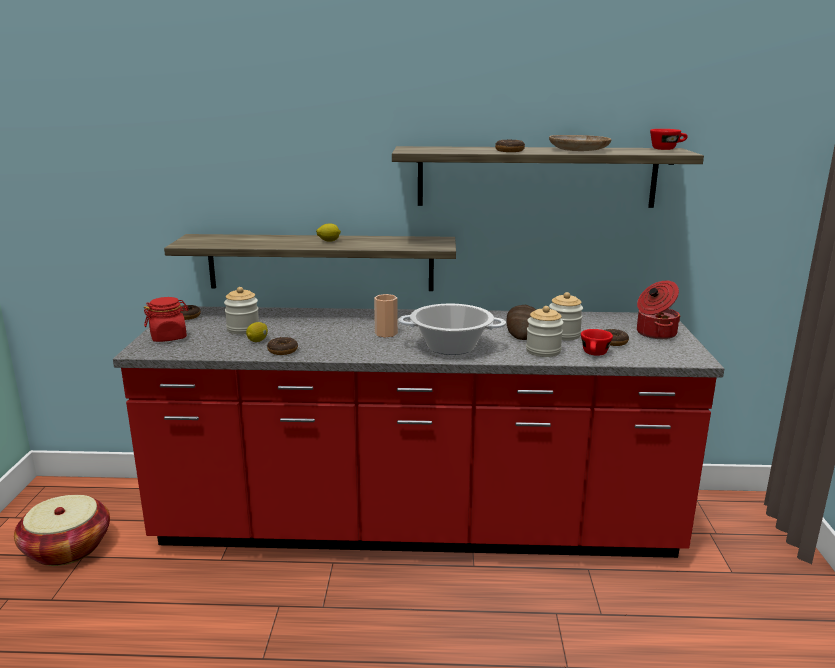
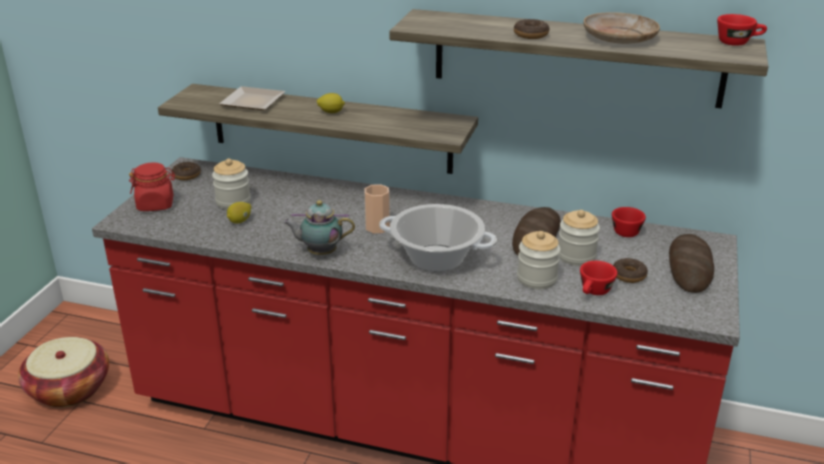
camera: 15 degrees right, 10 degrees up
(254, 239) = (255, 101): none -> plate
(282, 350) = (257, 239): donut -> none
(346, 353) = (320, 253): none -> teapot
(589, 317) = (626, 230): none -> red cup
(655, 333) = (689, 268): cooking pot -> bread

